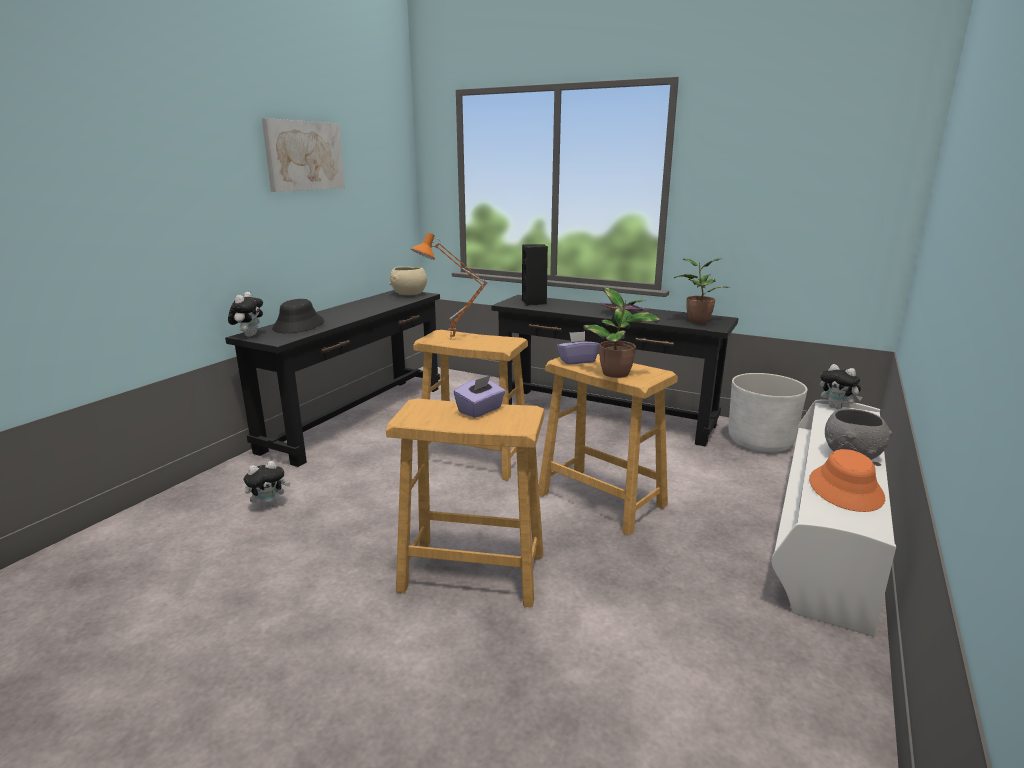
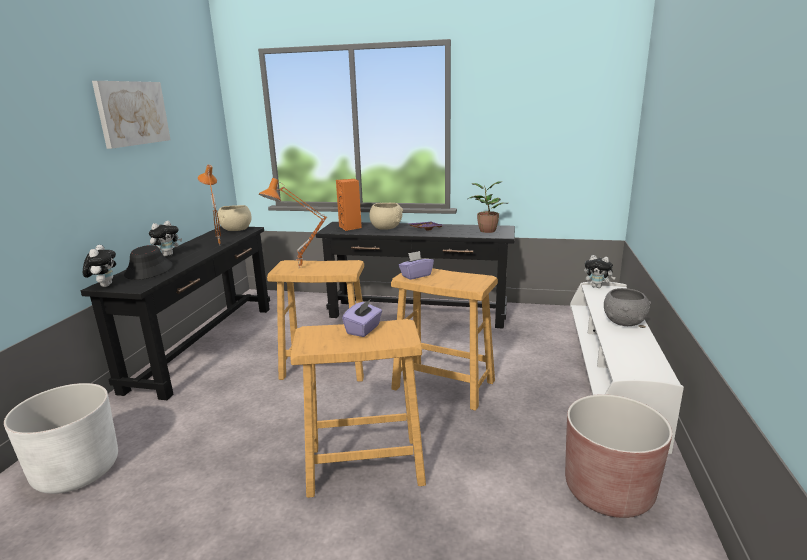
camera: 15 degrees left, 0 degrees up
(269, 504) = (153, 441): plush toy -> plush toy (168, 255)
(380, 308) = (218, 246): none -> orange table lamp
(534, 302) = (350, 227): black speaker -> orange speaker
(575, 306) = (386, 228): none -> beige bowl
(617, 374) = (453, 283): potted plant -> none
(760, 441) = (540, 318): white planter -> white planter (77, 471)
(762, 663) = (608, 491): none -> brown planter
(846, 489) = (632, 349): orange hat -> none

